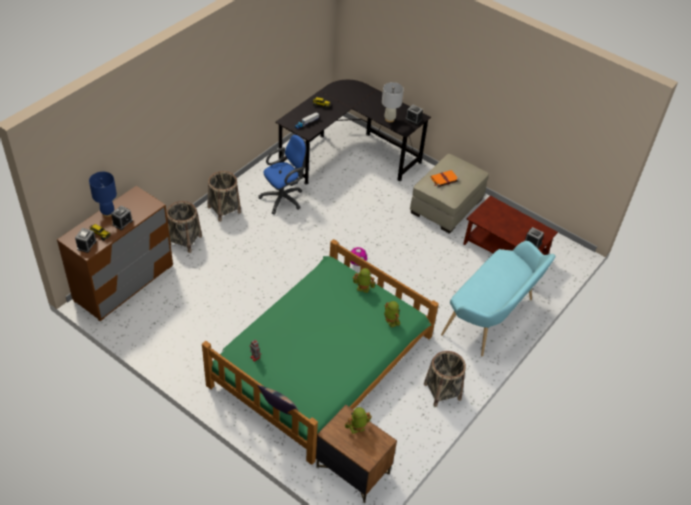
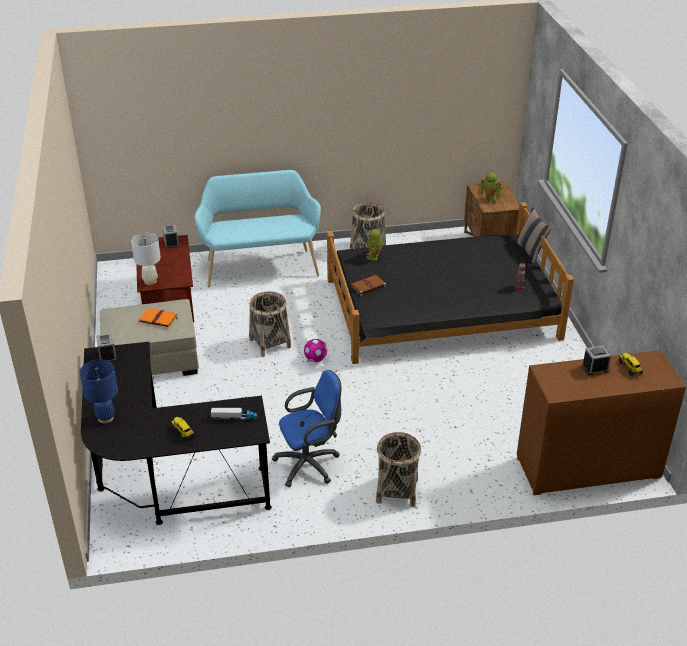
camera: 135 degrees left, 10 degrees down
(86, 245) = (652, 364): alarm clock -> none
(107, 212) = (606, 387): blue table lamp -> blue table lamp (105, 418)
(184, 240) = (479, 479): basket -> basket (270, 343)
(284, 198) = (310, 464): blue office chair -> blue office chair turned 150 degrees clockwise
(322, 359) = (440, 309): green bed -> black bed
(362, 289) = (367, 286): toy robot -> brown book
(389, 119) = (132, 369): white table lamp -> white table lamp (150, 281)

